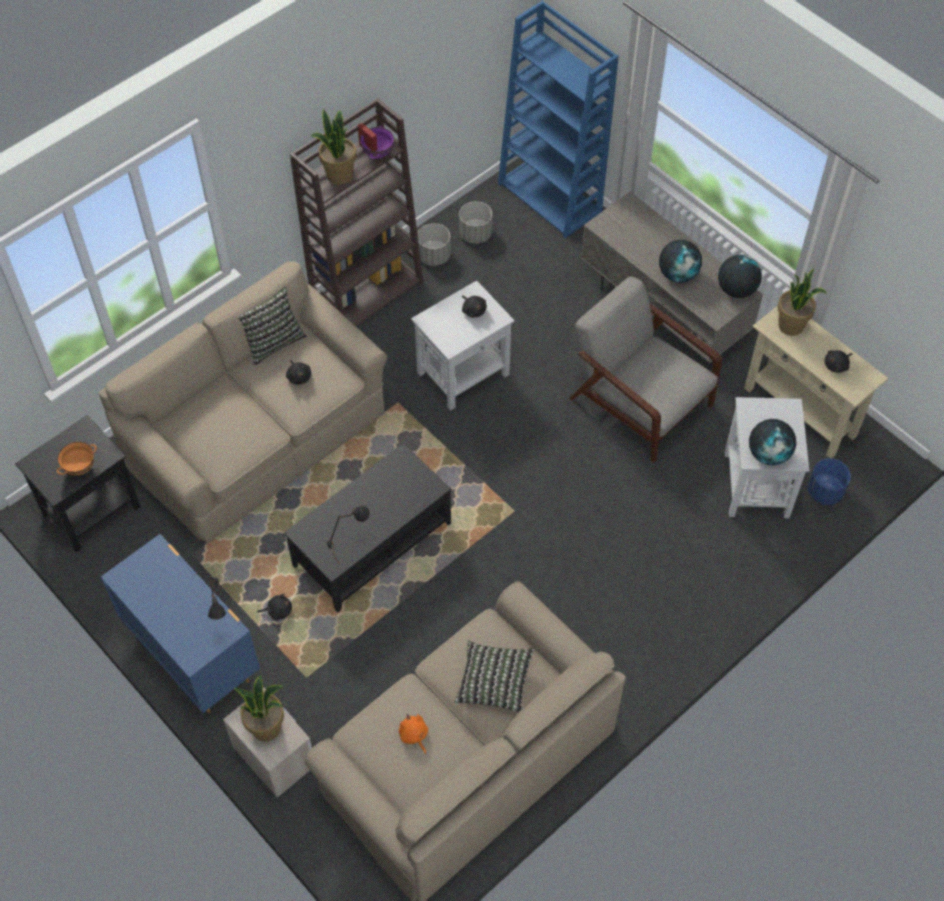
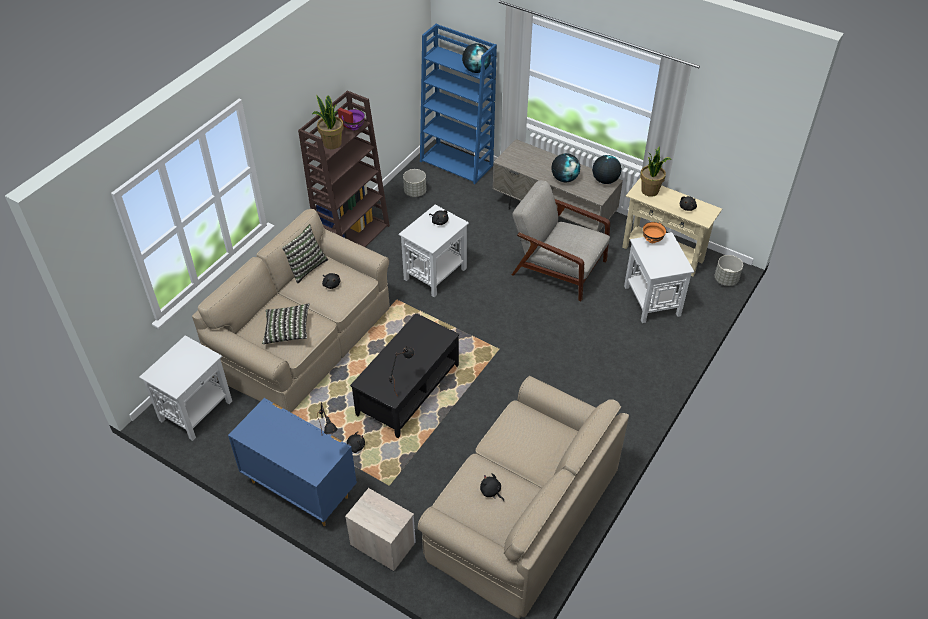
camera: 15 degrees left, 10 degrees down
(80, 468) = (190, 370): orange bowl -> orange bowl (652, 240)
(92, 509) = (196, 410): black side table -> white side table
(266, 727) = (379, 514): potted plant -> none
(414, 736) = (491, 492): orange plush toy -> black plush toy
(434, 256) = (392, 209): grey planter -> grey planter (726, 279)
(494, 682) = (535, 444): pillow -> pillow (287, 330)
(768, 454) = (664, 267): globe -> globe (476, 70)
(824, 492) = (697, 296): blue planter -> none

